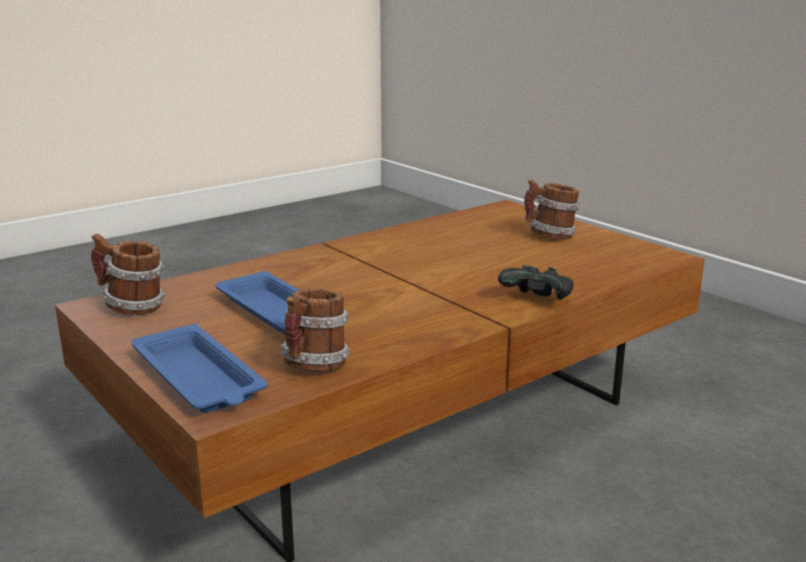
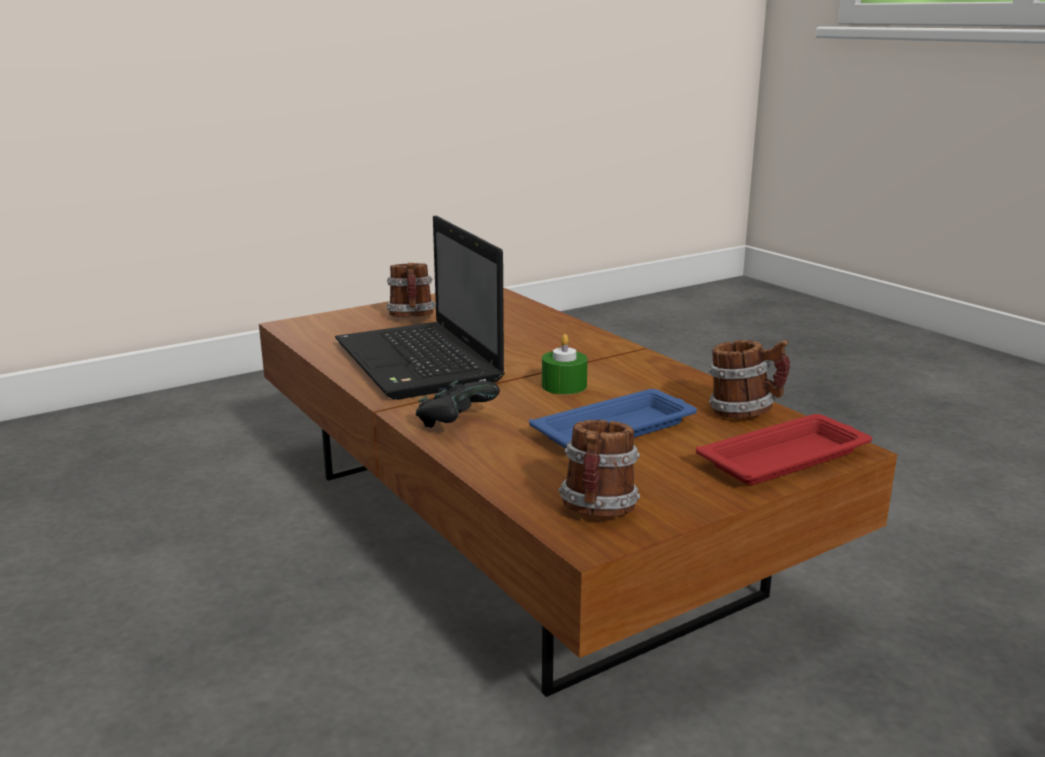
camera: 85 degrees left, 0 degrees up
(199, 379) = (786, 458): blue tray -> red tray
(381, 293) = (564, 386): none -> green candle
(426, 246) = (420, 363): none -> laptop
(538, 300) = (586, 334): black game controller -> black game controller (455, 423)

